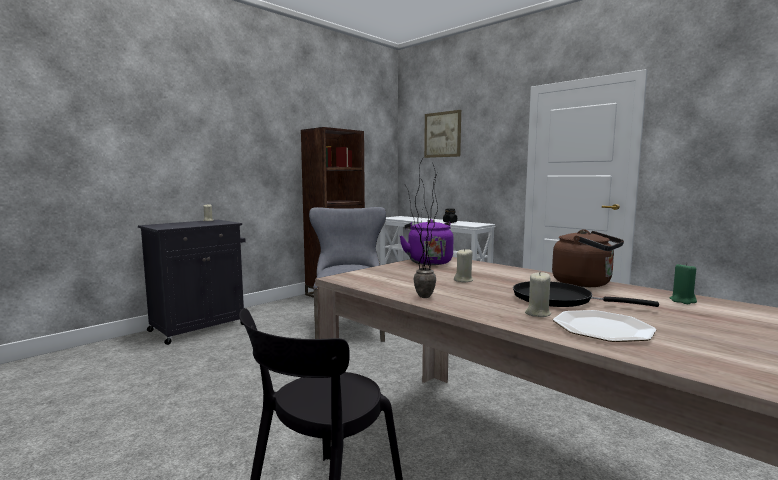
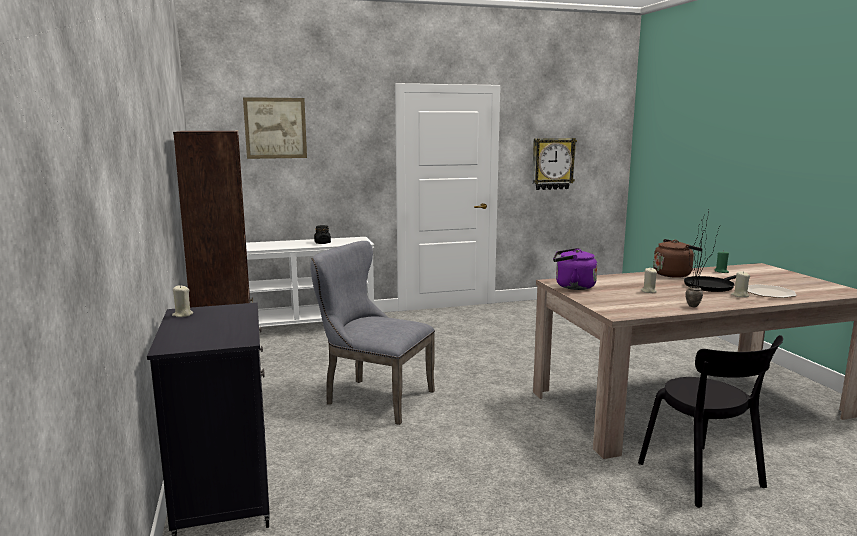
camera: 60 degrees left, 5 degrees up
(725, 159) = (552, 163): none -> wall clock

